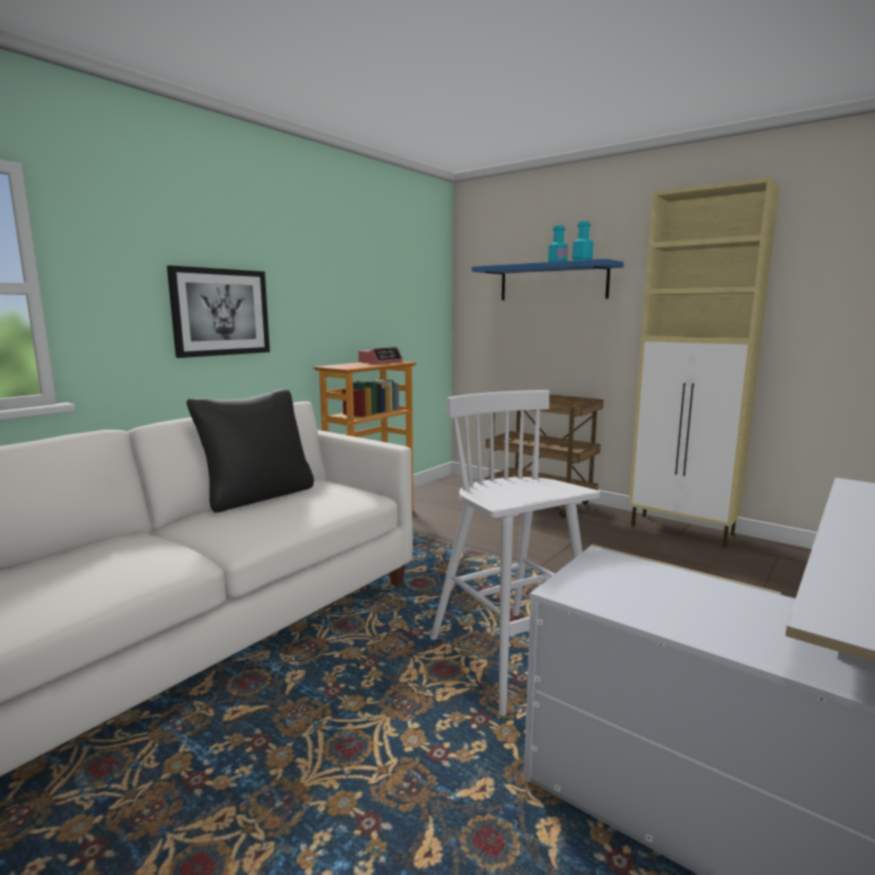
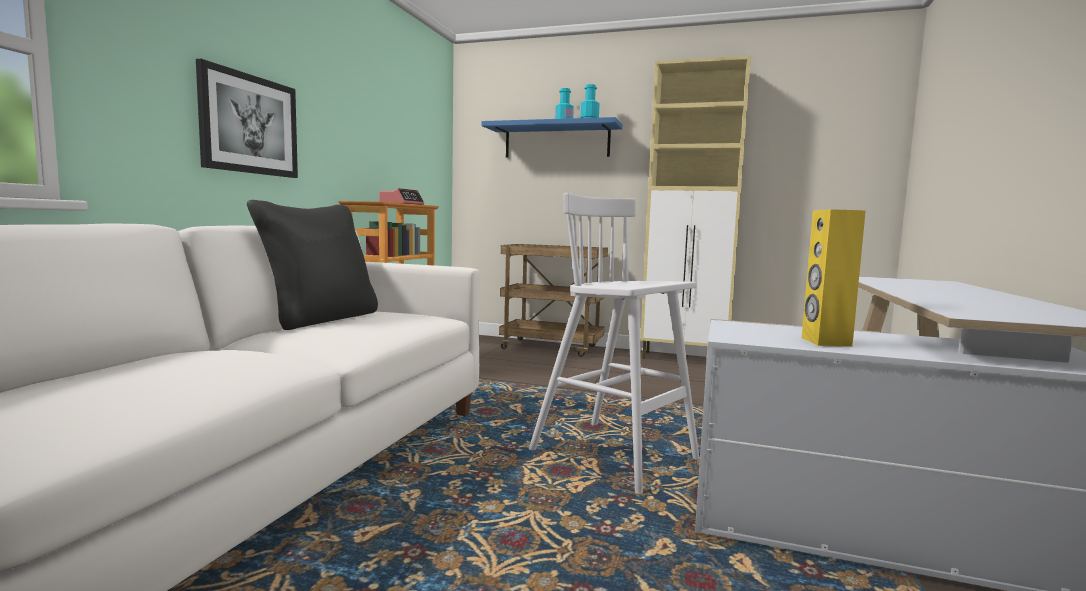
camera: 20 degrees left, 5 degrees down
(671, 610) = (825, 342): none -> yellow speaker

